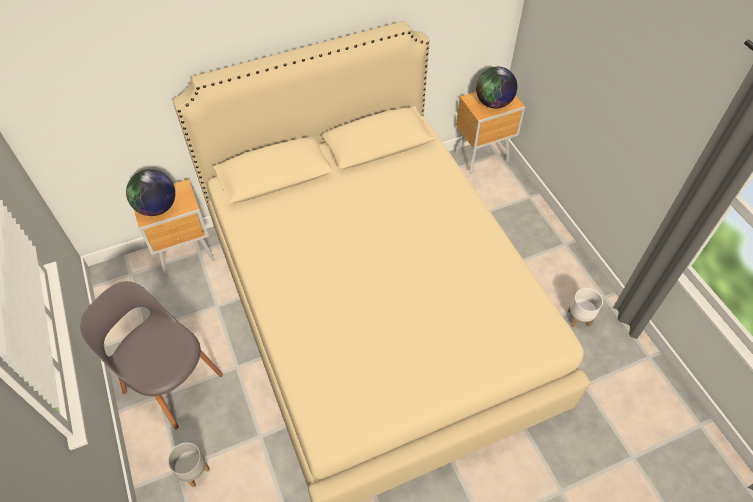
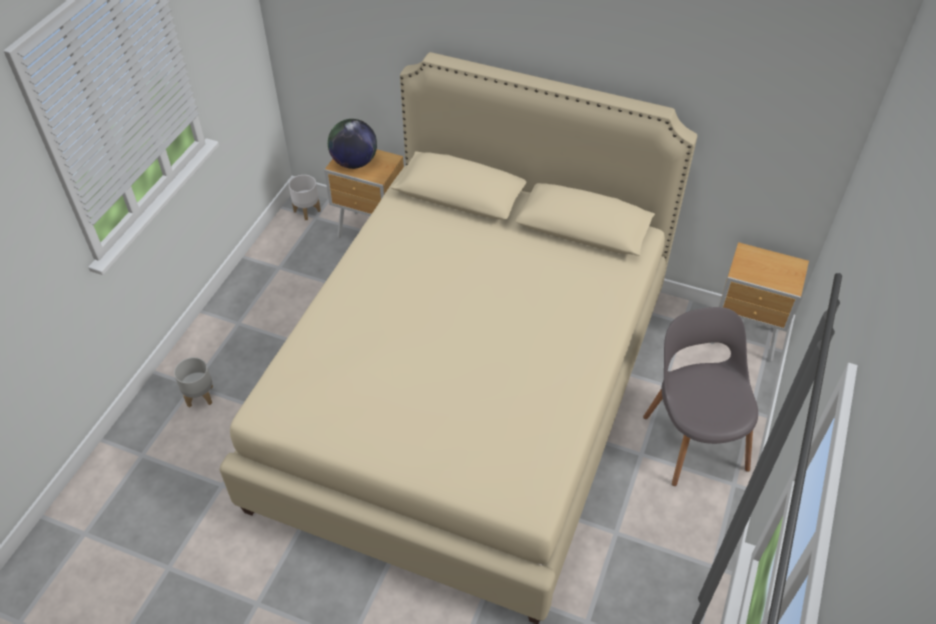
camera: 45 degrees right, 5 degrees down
(170, 380) = (256, 317): grey chair -> grey chair (694, 438)
(493, 103) = (767, 271): globe -> none
(579, 317) = (659, 560): white planter -> white planter (307, 210)

